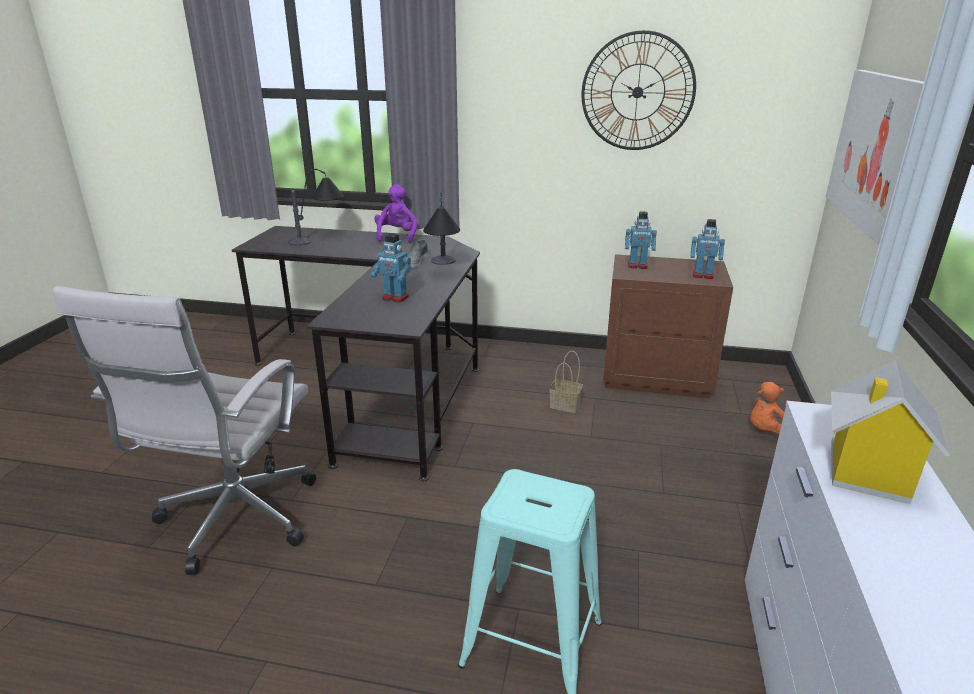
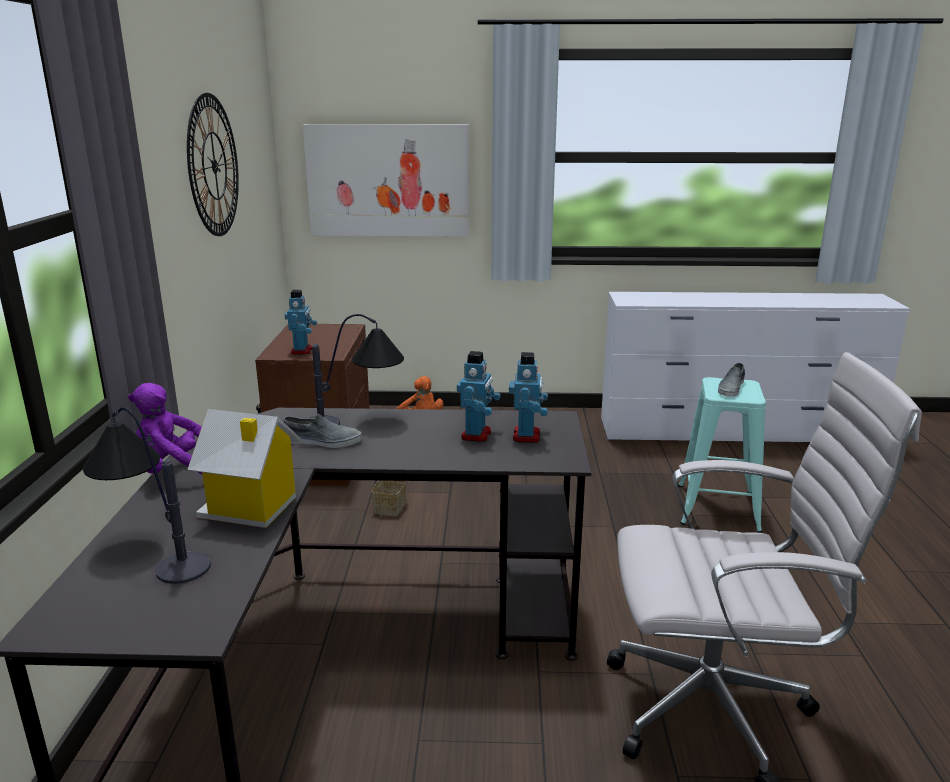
camera: 100 degrees left, 5 degrees down
(540, 499) = (731, 388): none -> grey shoe
(703, 275) = (334, 330): toy robot -> toy robot (527, 436)
(866, 473) = (679, 299): toy house -> toy house (251, 508)

